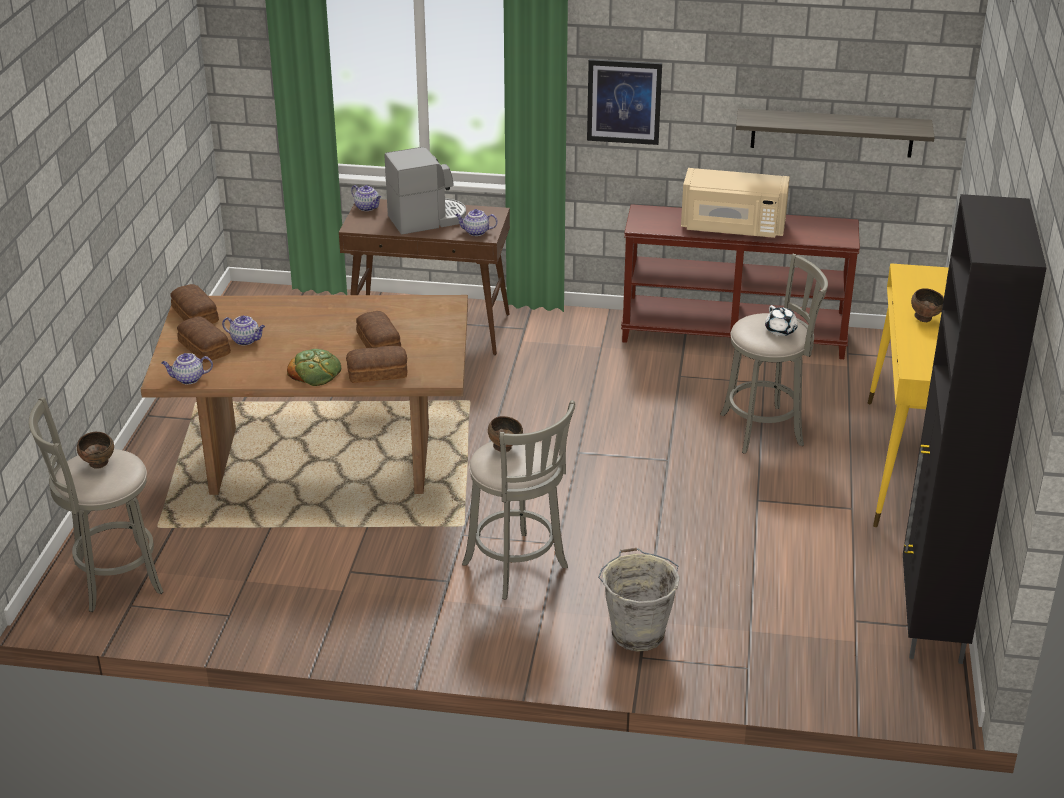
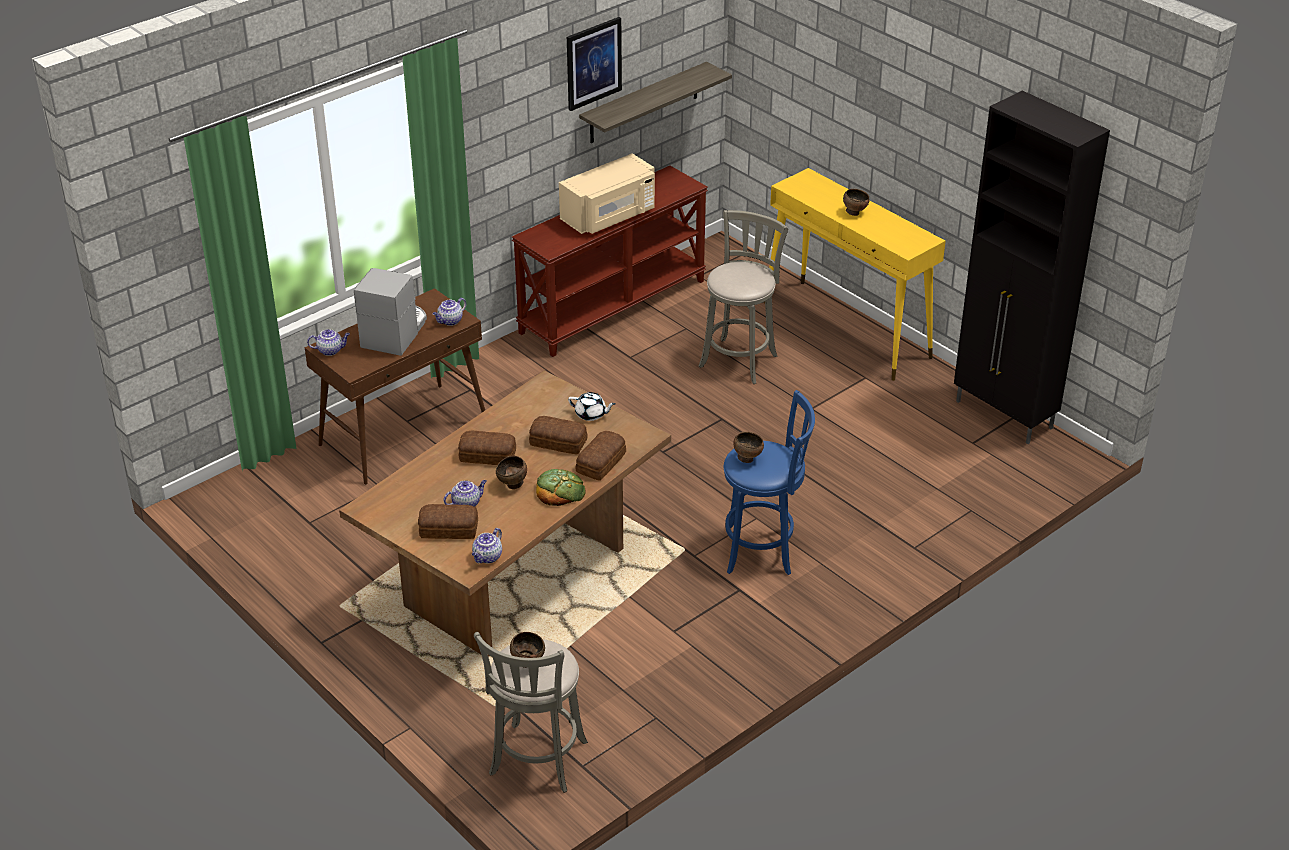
camera: 50 degrees left, 5 degrees up
(194, 315) = (388, 512): bread -> bread (488, 456)
(295, 348) = (512, 485): none -> brown bowl
(518, 568) = (763, 550): grey stool -> blue stool
(624, 101) = (496, 148): picture -> picture (593, 63)
(637, 632) = (888, 535): grey bucket -> none
(781, 331) = (749, 274): white teapot -> white teapot (591, 414)

